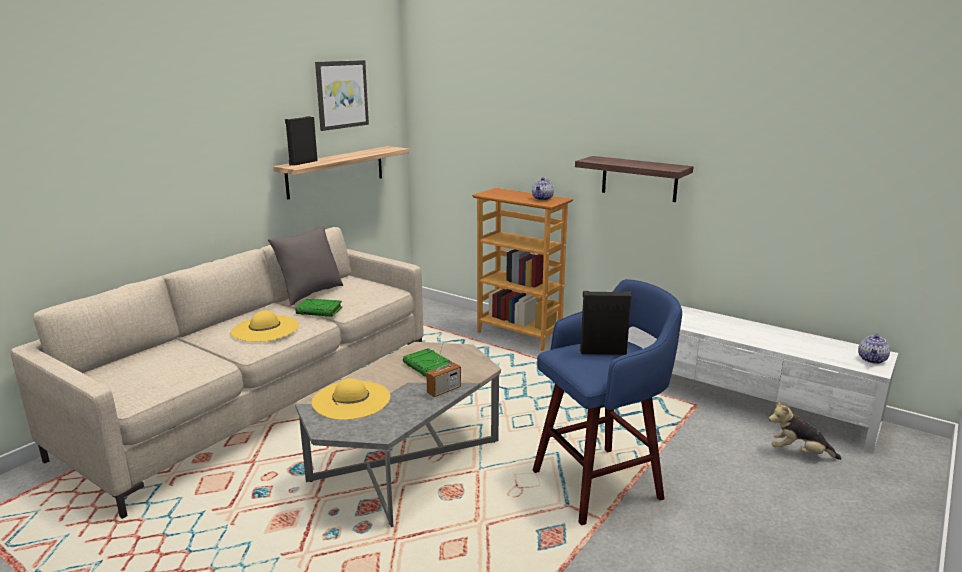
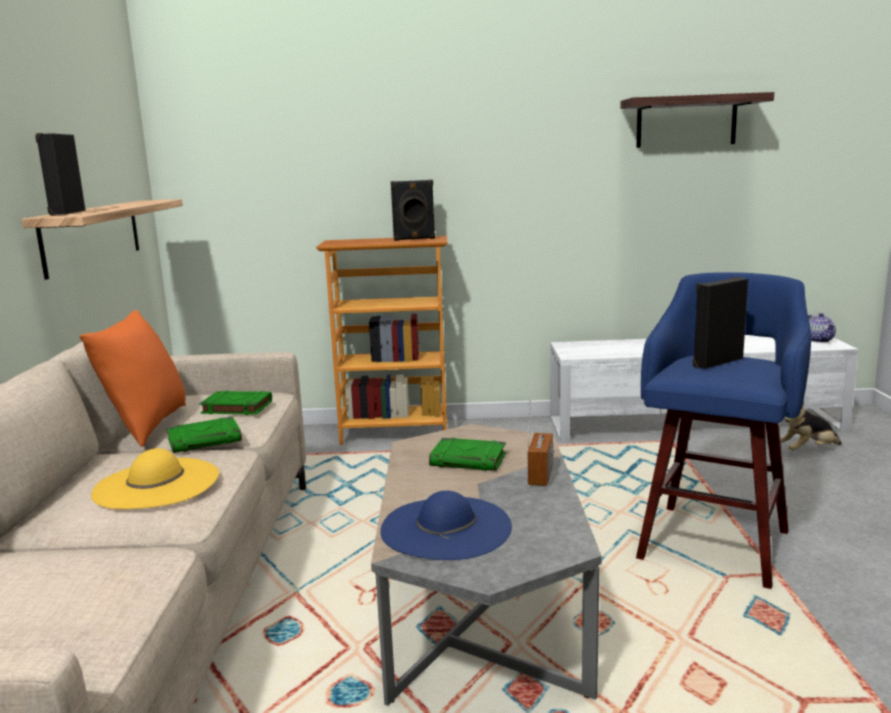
camera: 35 degrees left, 5 degrees down
(310, 294) = (146, 426): grey pillow -> orange pillow
(341, 94) = (84, 109): picture -> none
(351, 399) = (446, 527): yellow hat -> blue hat
(362, 295) = (236, 407): none -> green book
(542, 199) = (414, 239): teapot -> black speaker
(639, 179) = (529, 197): shelf -> shelf (686, 122)

